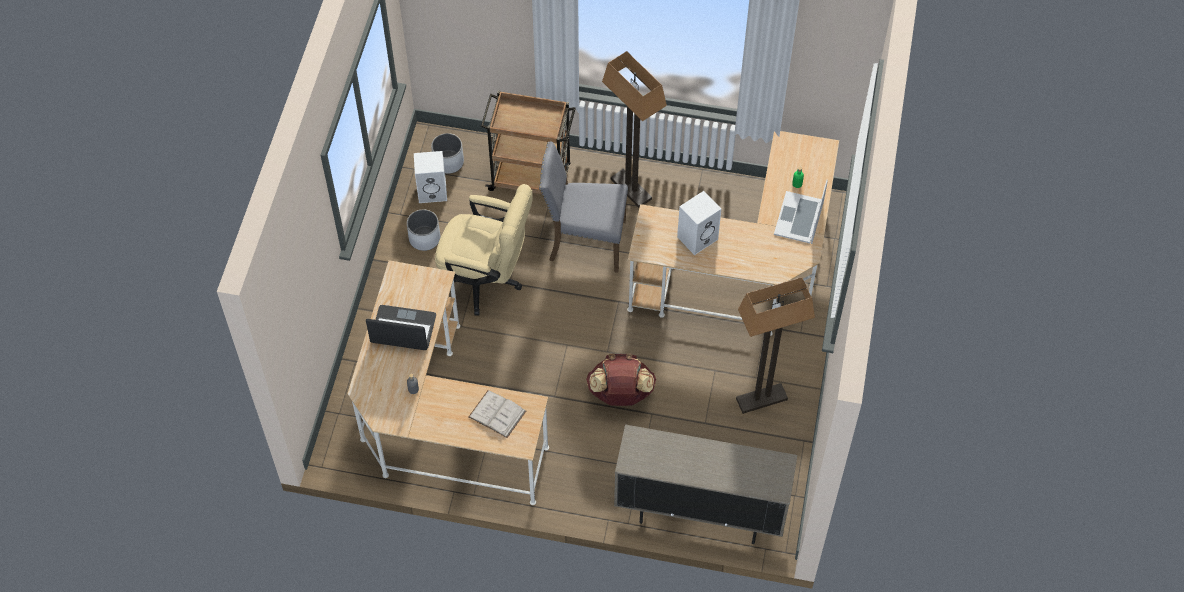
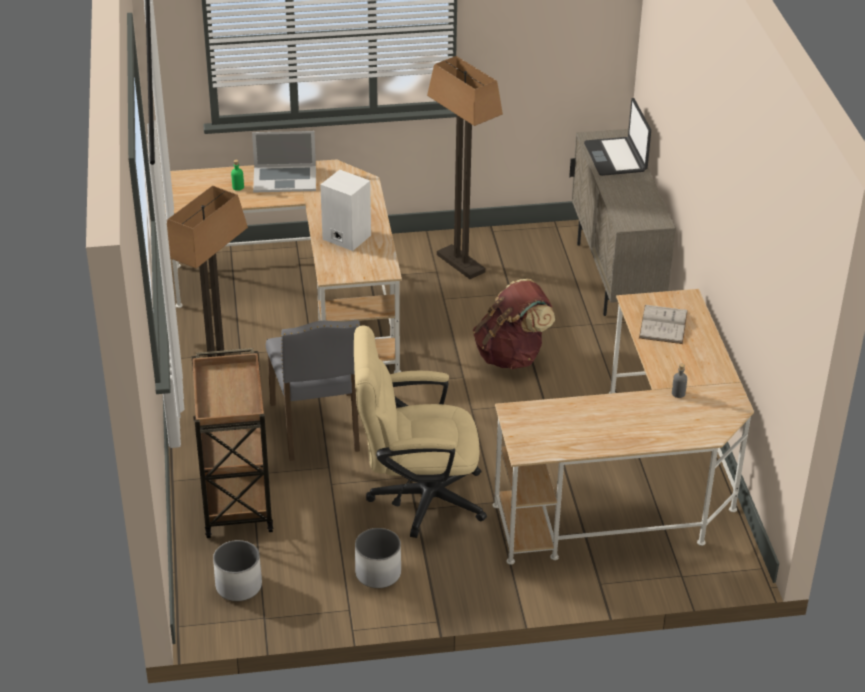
camera: 110 degrees left, 20 degrees down
(403, 330) = (605, 423): laptop -> laptop (616, 157)
(433, 191) = (295, 587): white speaker -> none
(486, 280) = (416, 498): beige office chair -> beige office chair turned 90 degrees counterclockwise

